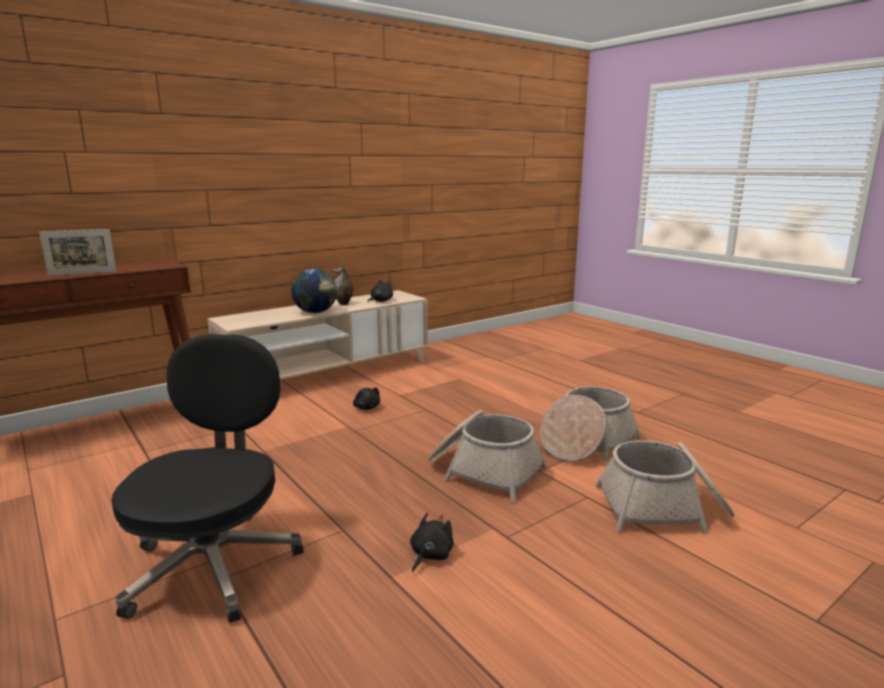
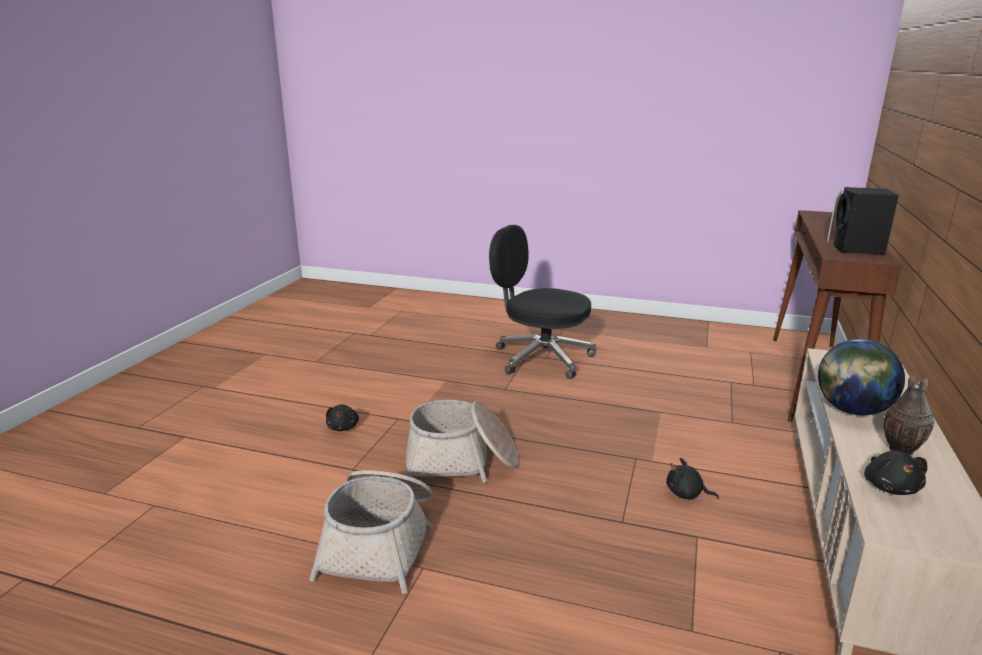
camera: 145 degrees right, 5 degrees up
(136, 266) = (858, 249): none -> black speaker
(215, 564) = (541, 358): black office chair -> black office chair turned 150 degrees clockwise
(430, 555) = (436, 394): black plush toy -> black plush toy (343, 427)
(663, 508) = (280, 481): basket -> none

